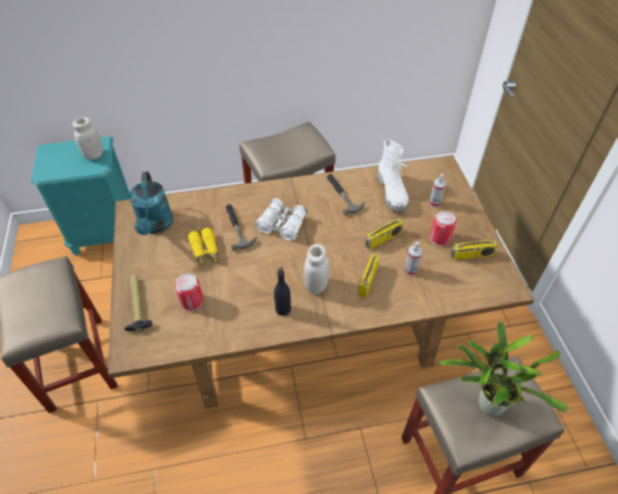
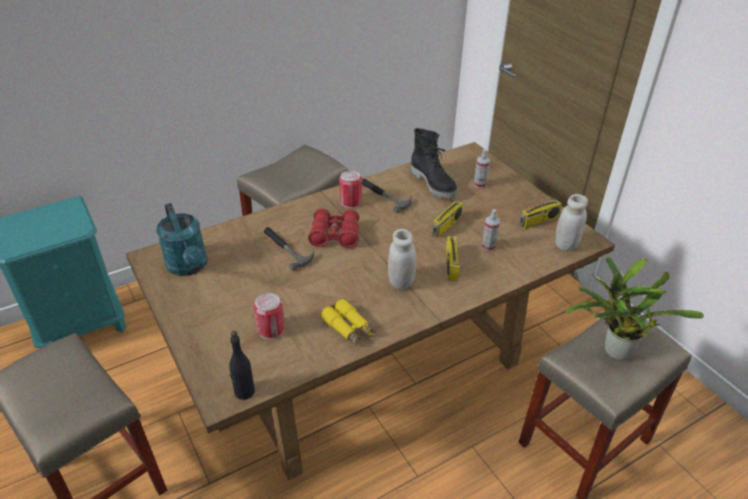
camera: 20 degrees left, 10 degrees down
(94, 155) = (68, 218): white jar -> white jar (565, 245)
(137, 304) = (206, 348): hammer -> none
(205, 251) = (261, 278): yellow binoculars -> yellow binoculars (348, 328)
(282, 225) = (335, 235): white binoculars -> red binoculars
(282, 309) = (377, 312): black bottle -> black bottle (244, 392)
(392, 192) = (434, 184): white boot -> black boot
(440, 238) = (501, 213): can -> can (350, 201)

